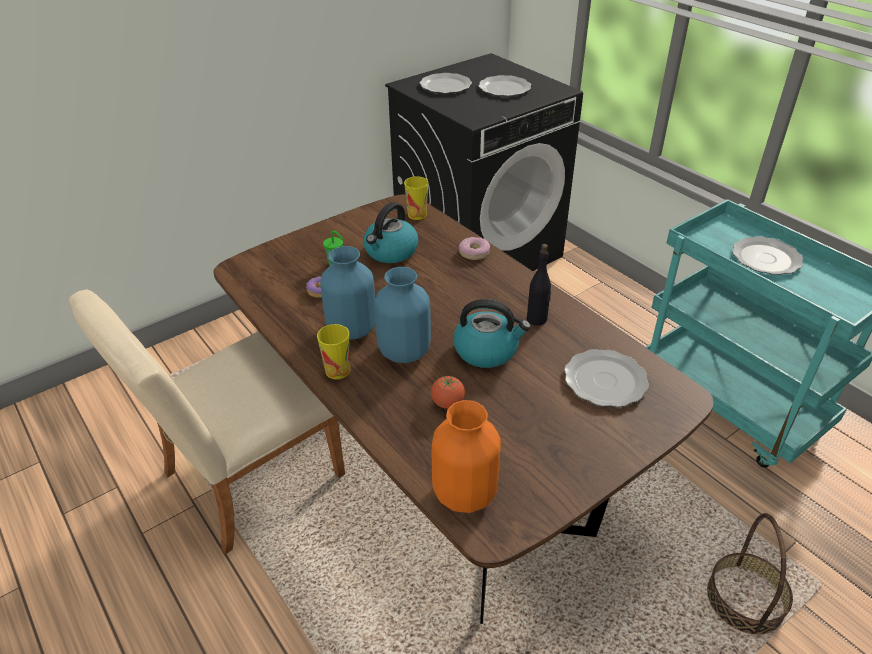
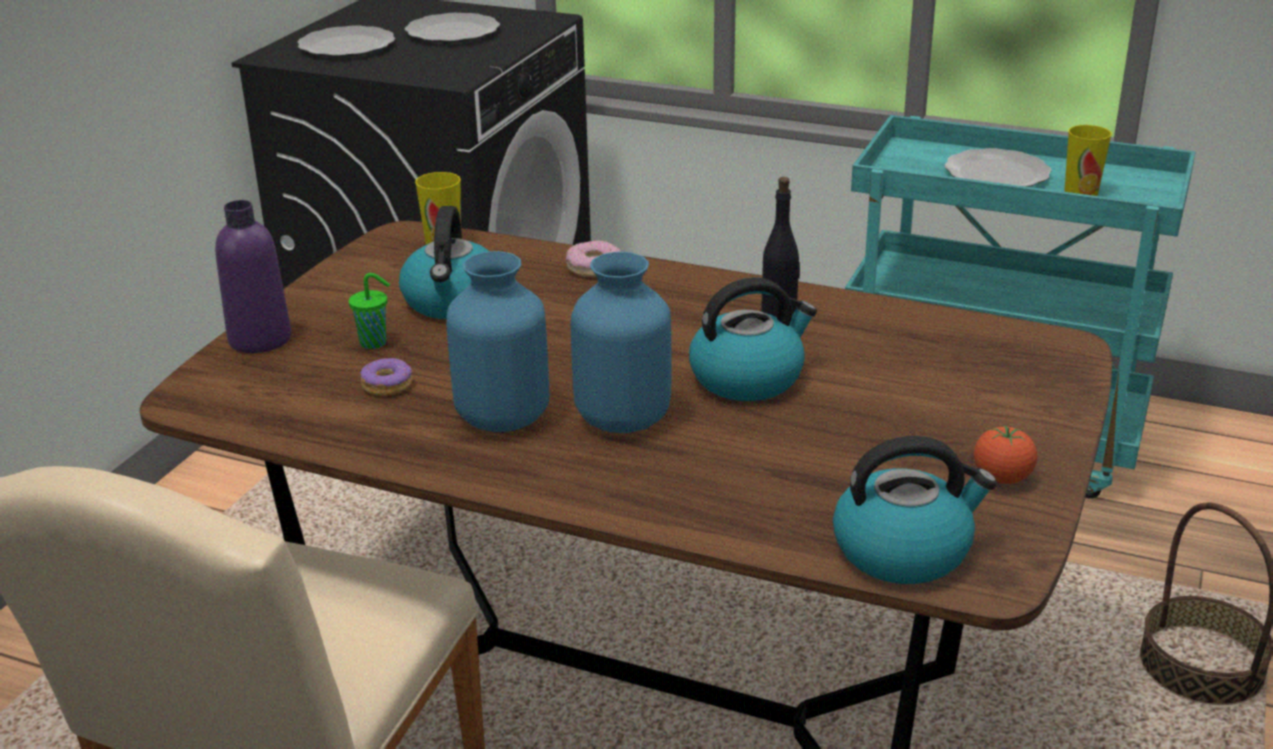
camera: 30 degrees left, 10 degrees down
(292, 245) = (260, 339): none -> purple bottle
(338, 370) = (541, 476): cup -> cup (1081, 192)
(447, 403) = (761, 457): tomato -> tomato (1002, 478)
(464, 492) = (904, 550): orange vase -> kettle
(603, 380) = (946, 360): plate -> none

